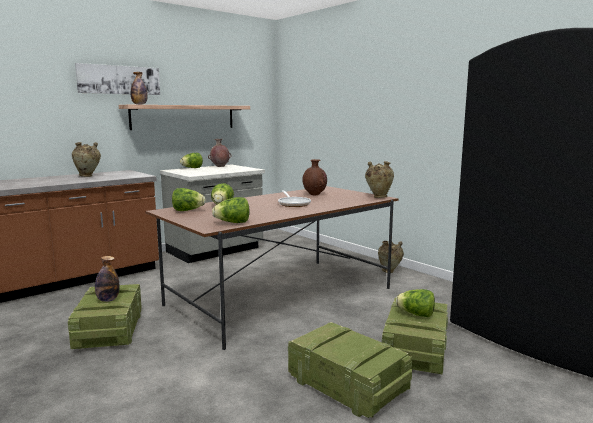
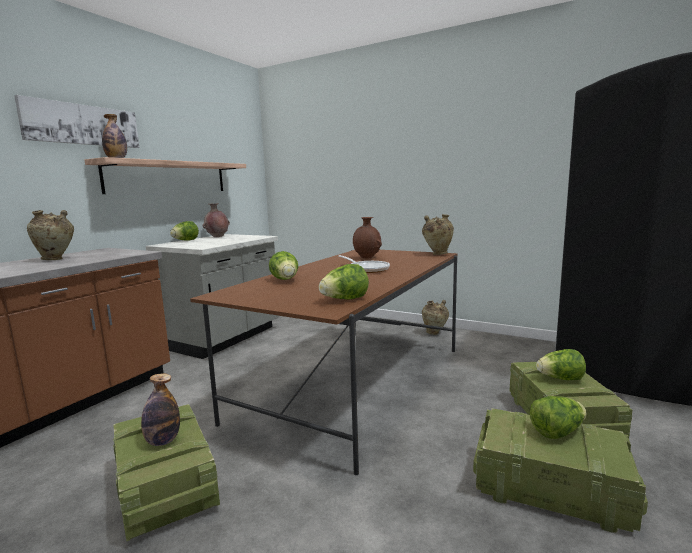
camera: 20 degrees left, 0 degrees up
(188, 210) = (252, 291): lettuce -> lettuce (557, 432)

